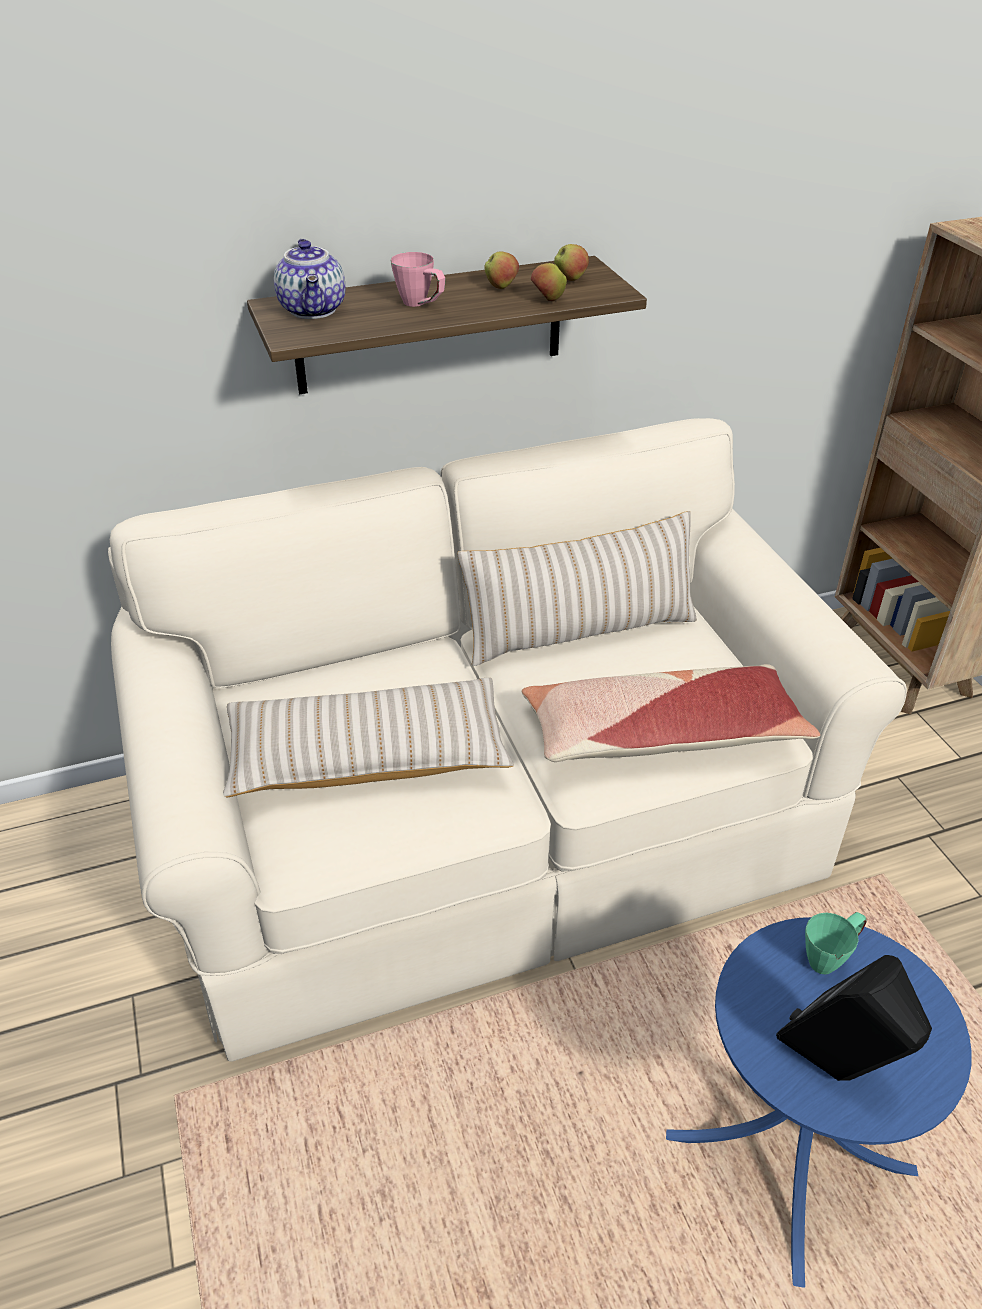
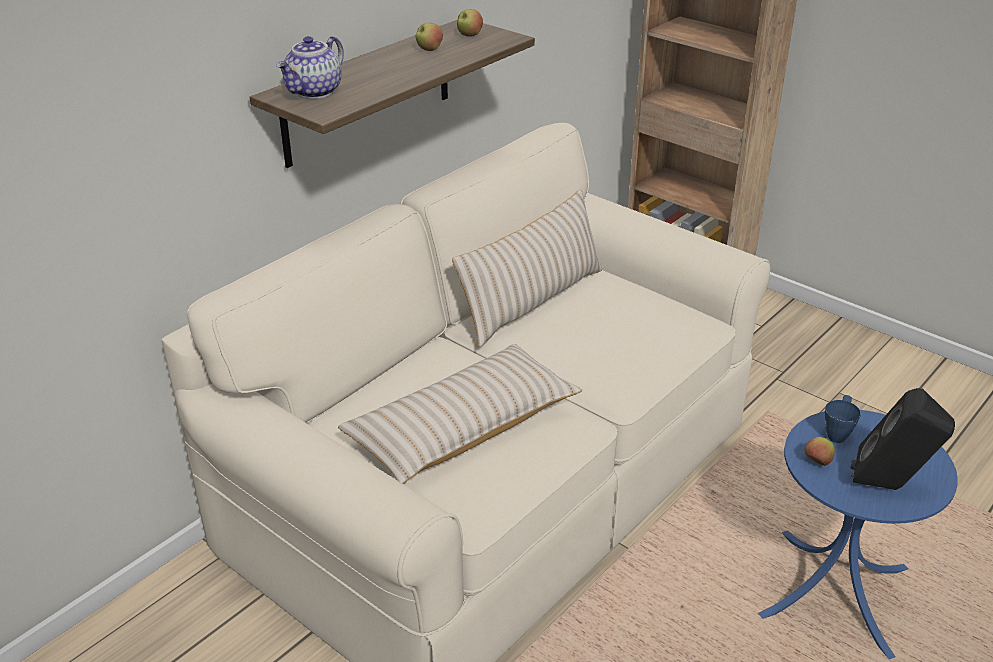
camera: 30 degrees left, 5 degrees down
(314, 310) = (315, 92): teapot -> teapot turned 75 degrees clockwise
(421, 305) = (389, 72): pink mug -> none
(547, 300) = (472, 51): apple -> apple (817, 463)
(661, 735) = (642, 345): pillow -> none
(830, 957) = (838, 432): green mug -> blue mug

